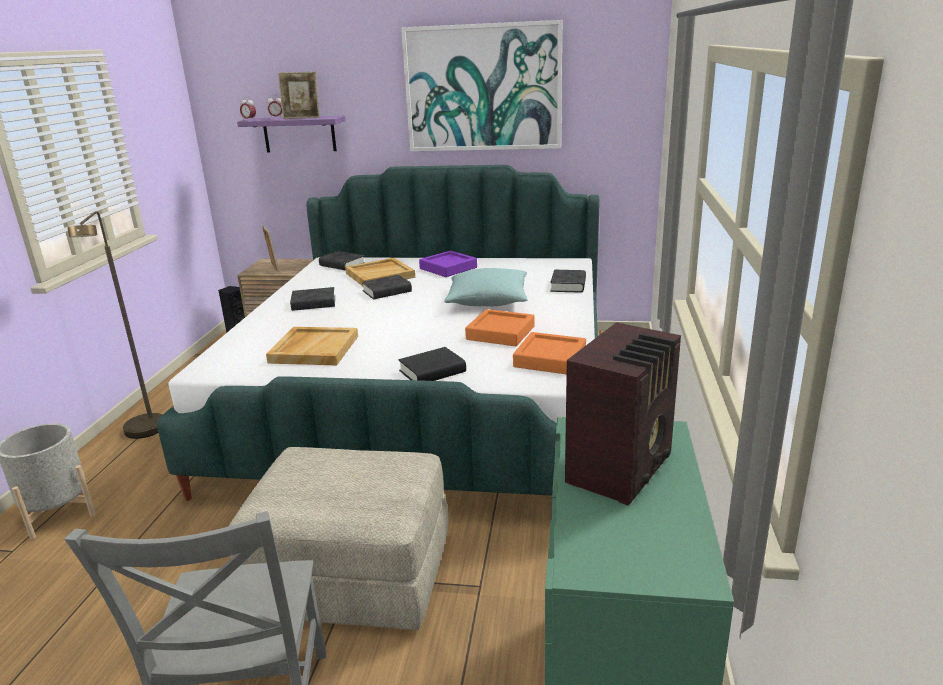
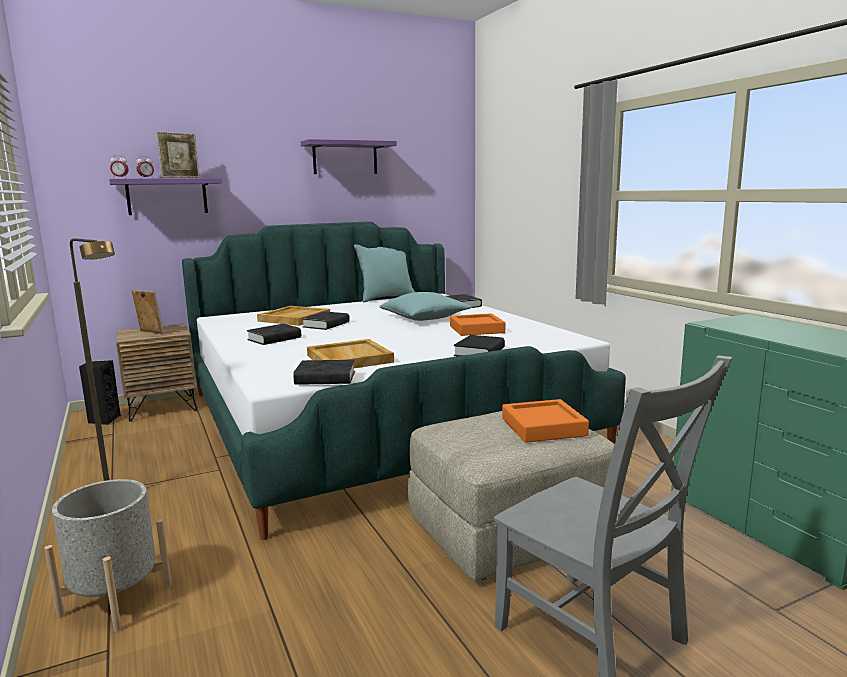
camera: 35 degrees left, 10 degrees down
(342, 265) = (239, 318): black book -> black book (325, 378)
(448, 268) = (346, 308): purple tray -> none
(483, 88) = (345, 158): picture -> purple shelf
(515, 257) = (386, 298): none -> turquoise pillow
(550, 359) = (542, 334): orange tray -> orange tray (543, 427)
(622, 468) = (775, 330): radio -> none

